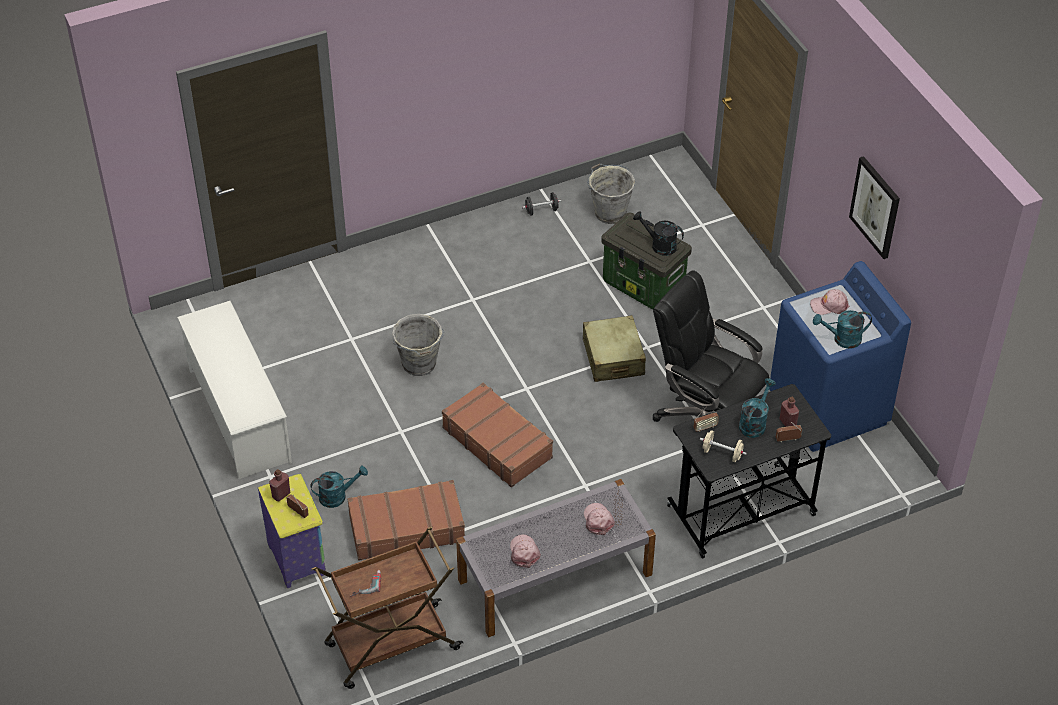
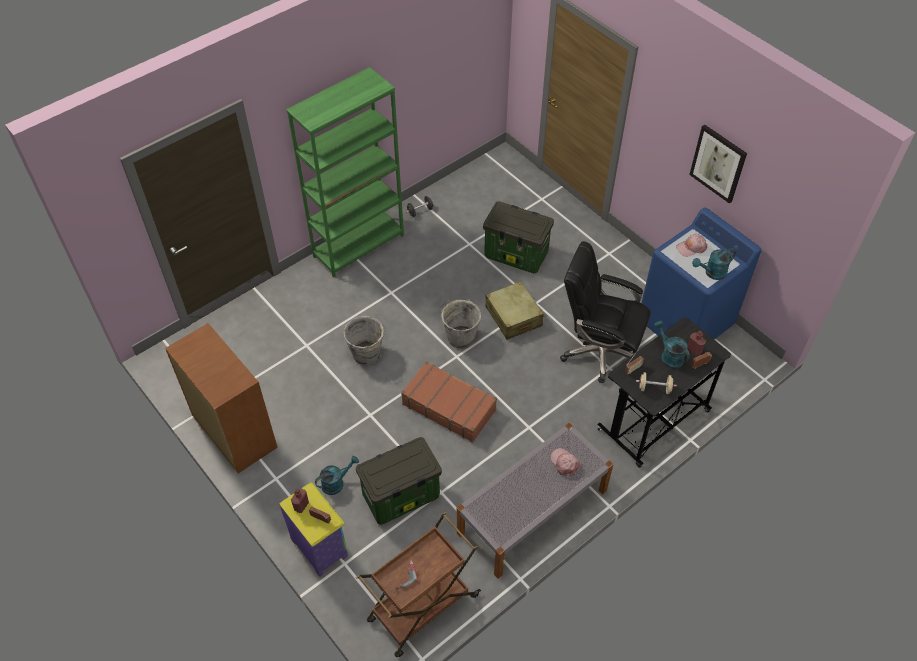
camera: 15 degrees left, 5 degrees up
(238, 415) = (234, 430): white shoe rack -> brown cabinet
(406, 528) = (400, 497): brown suitcase -> storage box
(451, 237) = (359, 245): none -> green bookcase
(524, 552) = (516, 506): pink cap -> none
(609, 212) = (471, 202): grey bucket -> grey bucket (460, 337)
(659, 245) = (529, 223): black watering can -> none
(754, 422) = (669, 356): turquoise watering can -> turquoise watering can turned 45 degrees counterclockwise

